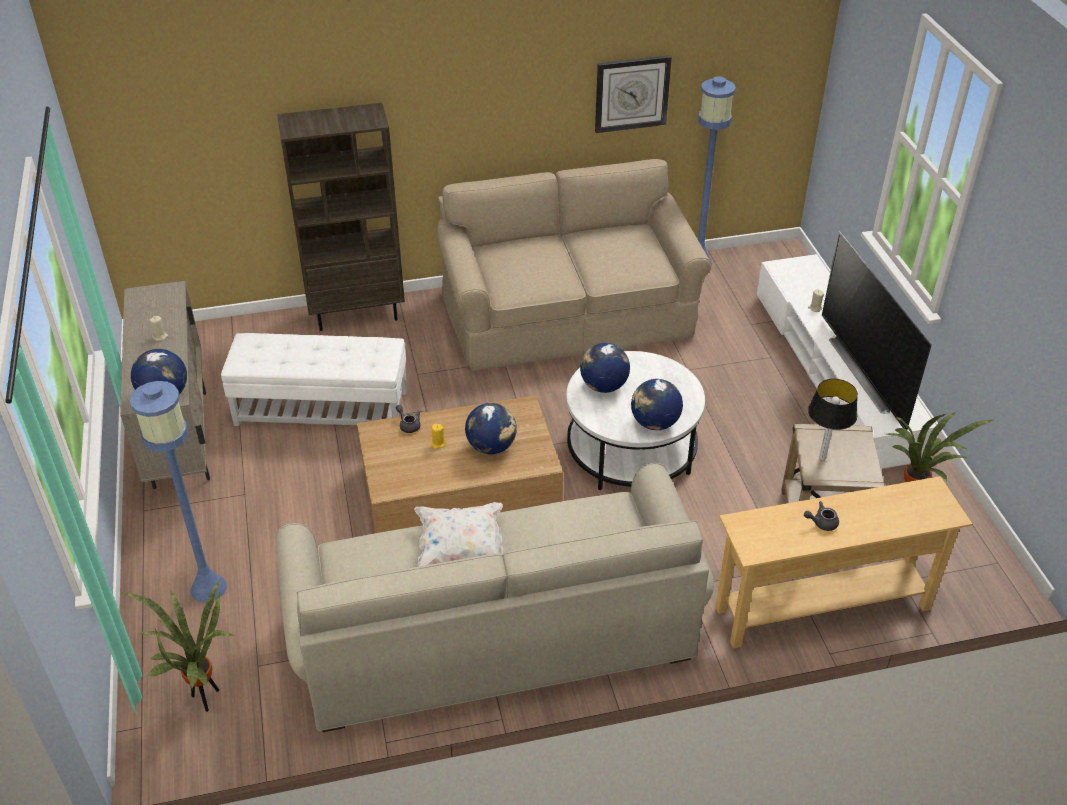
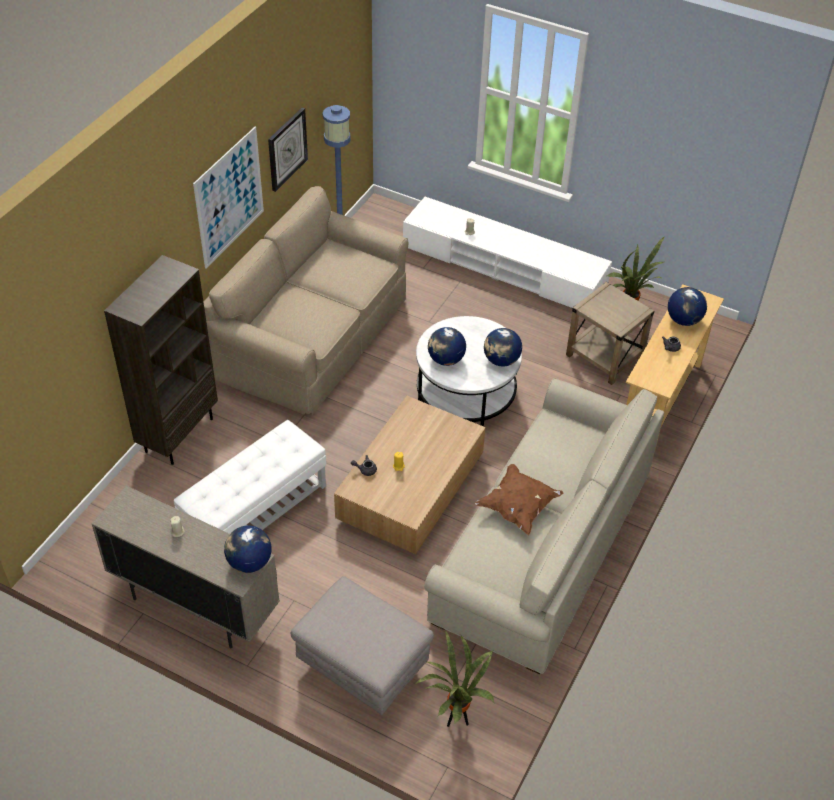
camera: 50 degrees left, 5 degrees up
(208, 588) = (361, 668): blue floor lamp -> grey ottoman
(461, 549) = (518, 507): white pillow -> brown pillow
(491, 446) = (429, 444): globe -> globe (683, 320)
(514, 98) = (229, 197): none -> picture
(822, 458) = (610, 316): table lamp -> none
(868, 372) = (544, 253): television -> none

